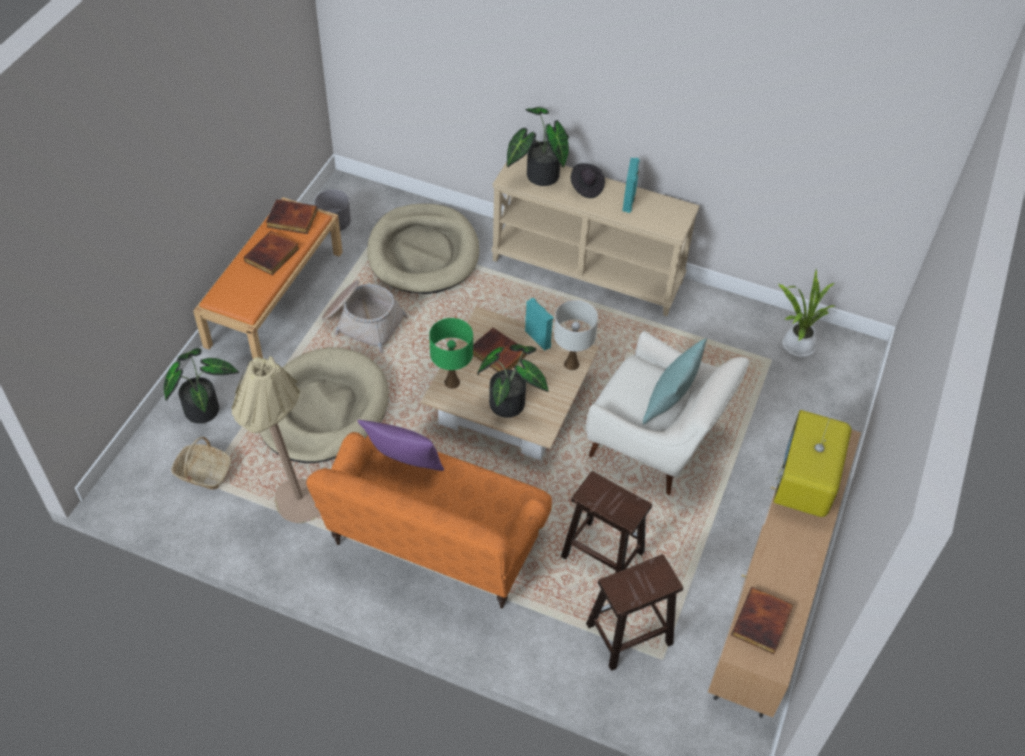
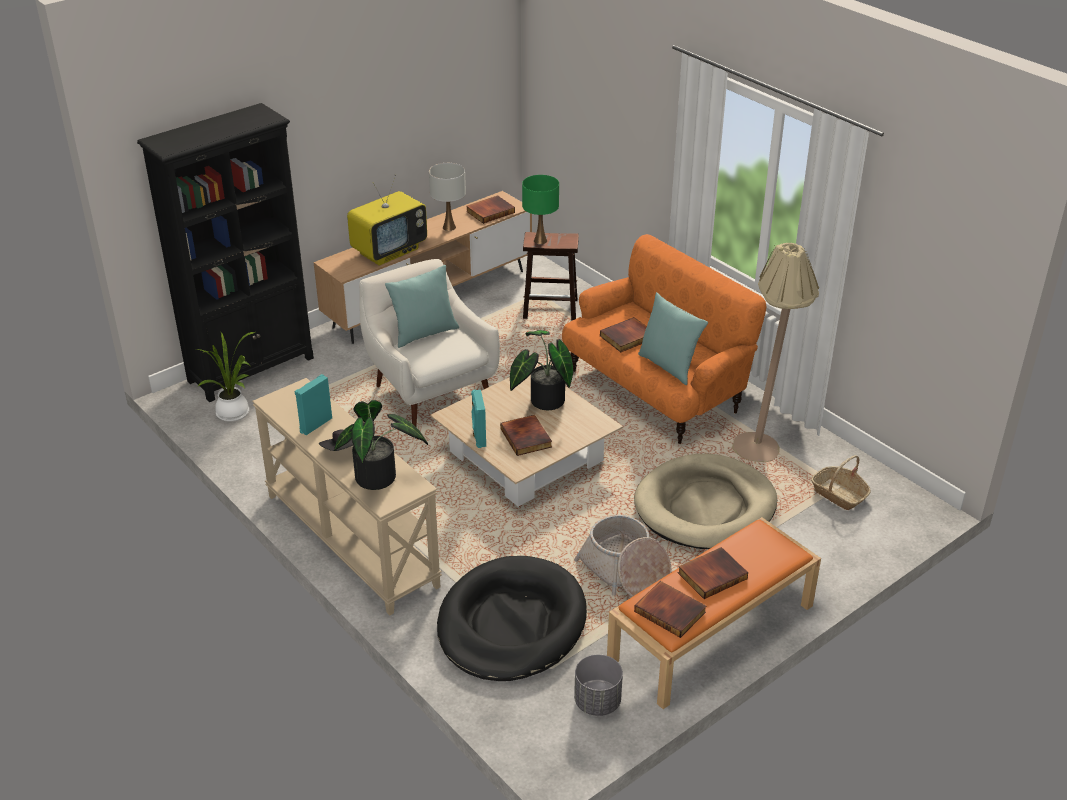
camera: 150 degrees left, 15 degrees down
(203, 407) = (825, 548): potted plant -> none
(404, 465) = (669, 366): purple pillow -> turquoise pillow
(423, 253) = (511, 624): beige dog bed -> black dog bed
(452, 382) = (584, 430): green table lamp -> green table lamp (540, 241)
(468, 490) = (627, 338): none -> book
(572, 364) = (466, 409): white table lamp -> white table lamp (449, 227)
(601, 554) = (533, 348): brown stool -> none
(840, 402) = (252, 369): none -> black bookcase

